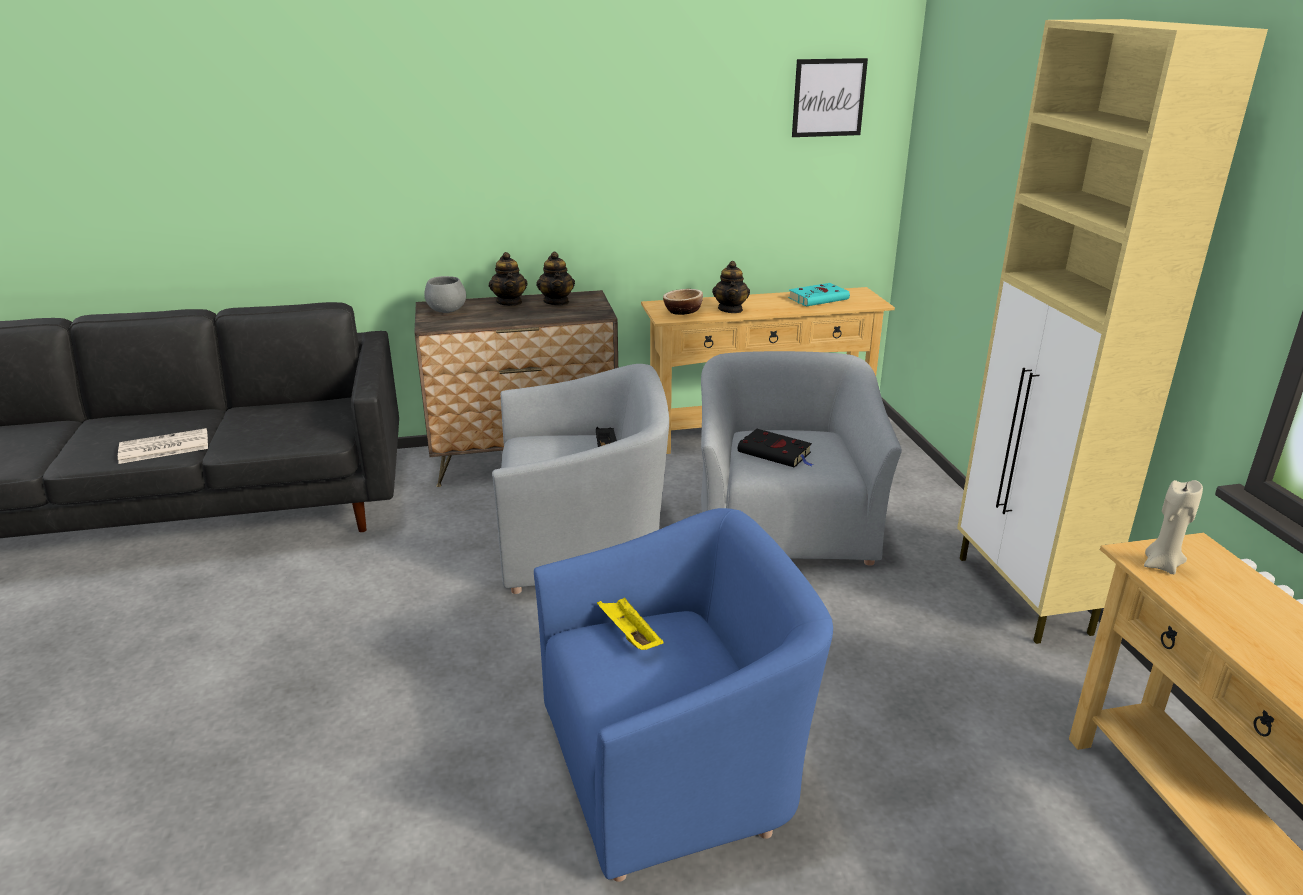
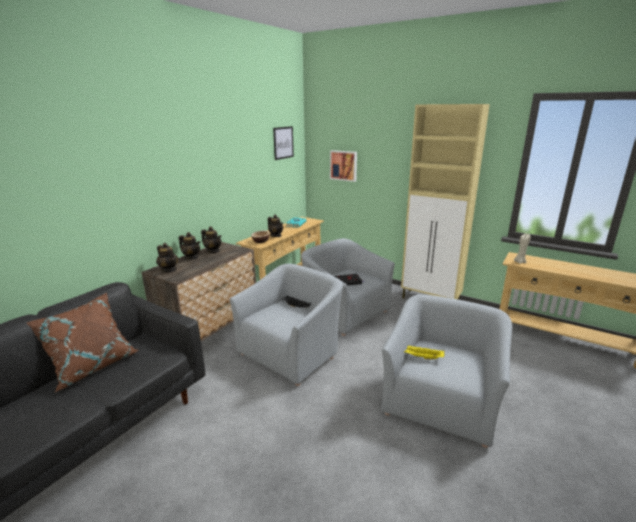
camera: 45 degrees left, 5 degrees down
(163, 447) = (68, 411): newspaper -> none
(254, 410) = (92, 365): none -> brown pillow
(447, 310) = (169, 270): grey bowl -> teapot
(673, 764) = (440, 402): blue armchair -> grey armchair
(961, 174) = (343, 165): none -> picture

